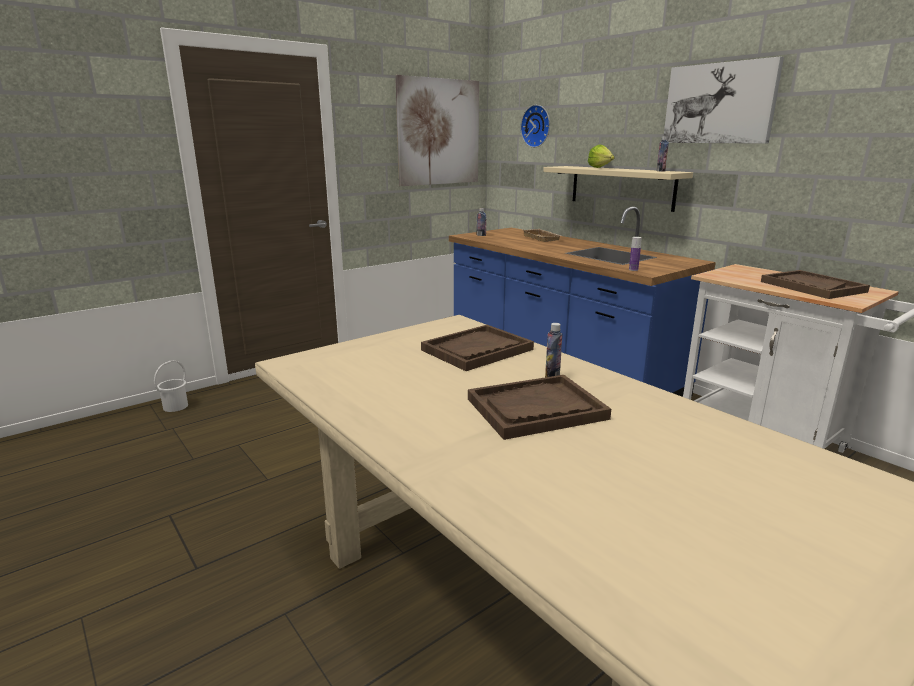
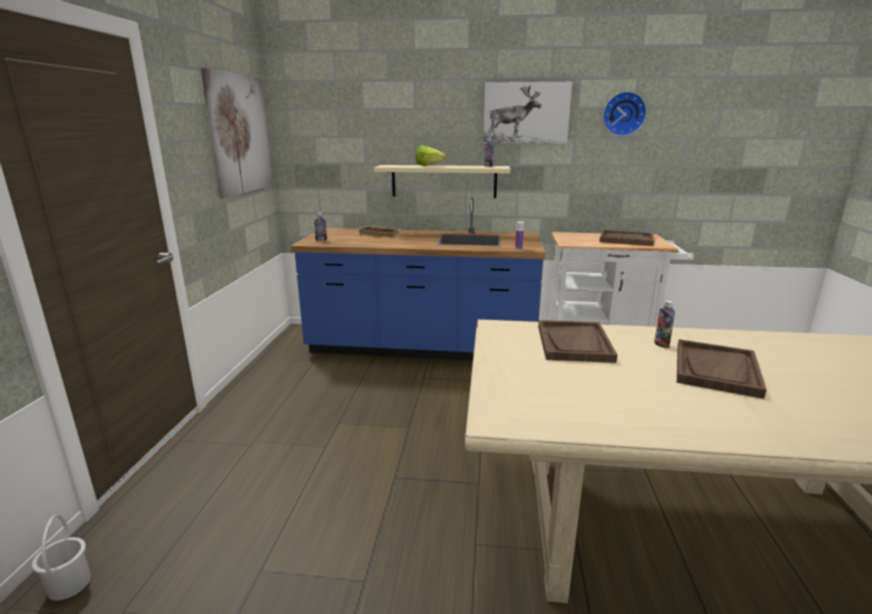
camera: 45 degrees left, 0 degrees up
(537, 126) = (340, 127): wall clock -> wall clock (623, 114)

